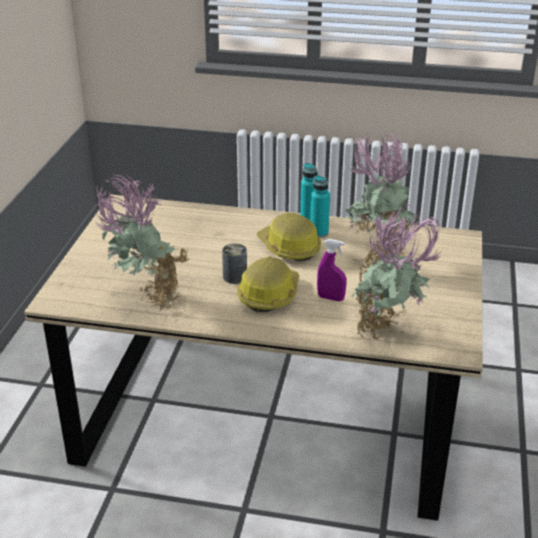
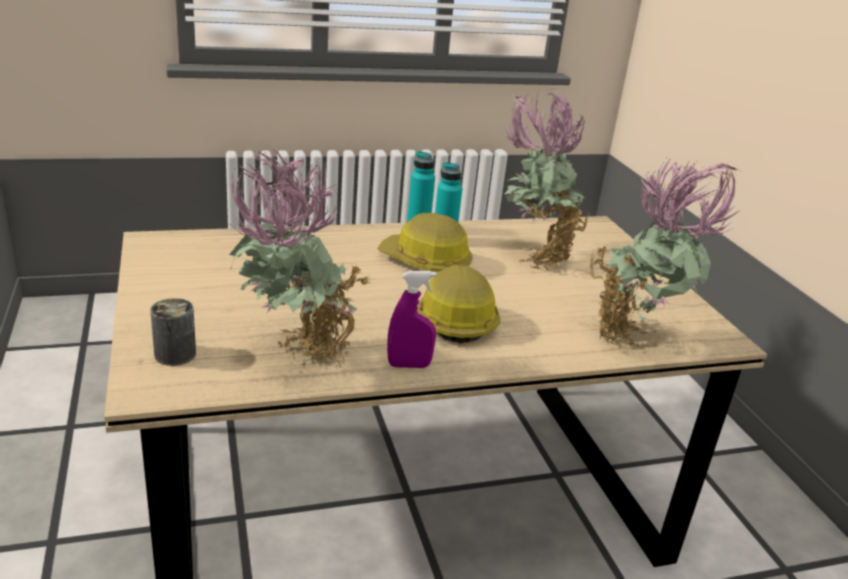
camera: 30 degrees left, 5 degrees down
(235, 277) = (392, 306): can -> can (175, 354)
(330, 298) = (531, 309): purple spray bottle -> purple spray bottle (409, 365)

